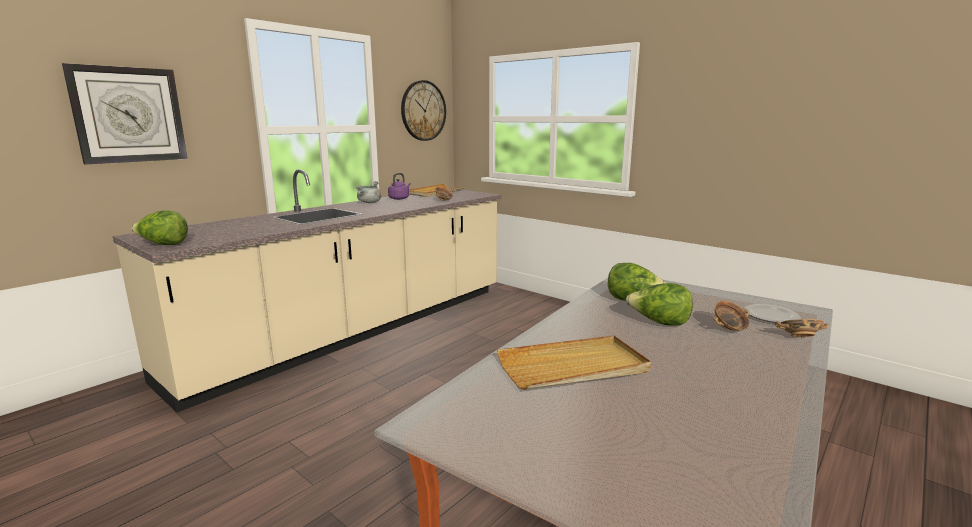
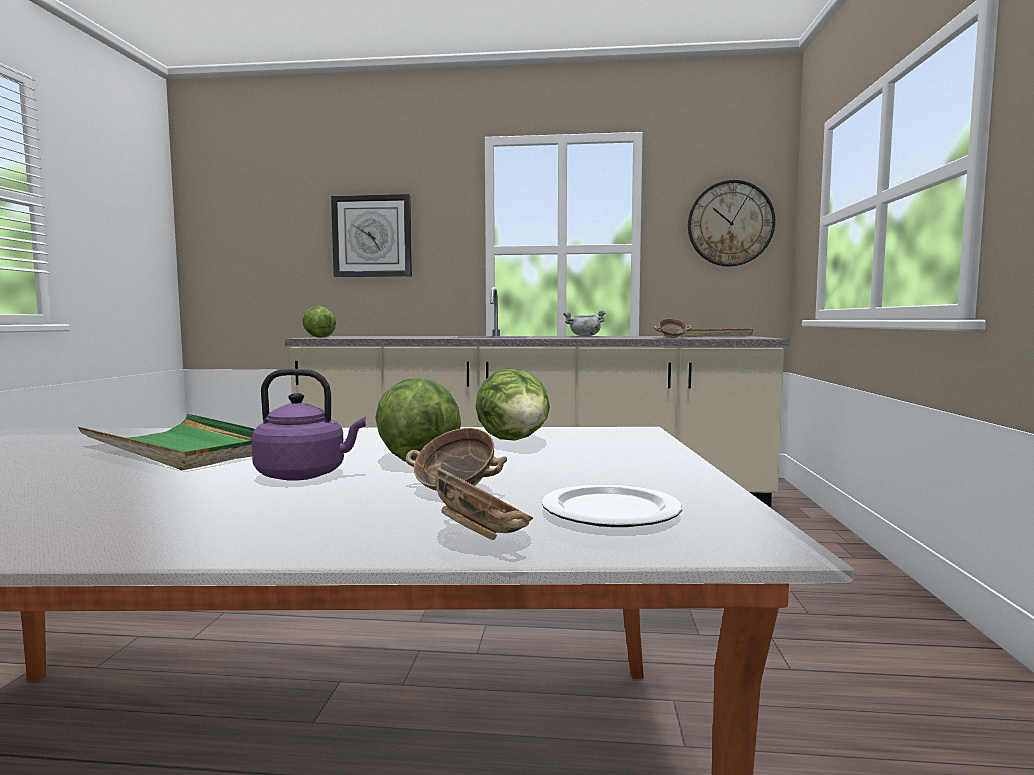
camera: 55 degrees right, 10 degrees down
(399, 198) = (634, 336): purple kettle -> purple kettle (306, 475)
(573, 367) = (184, 448): beige tray -> green tray

